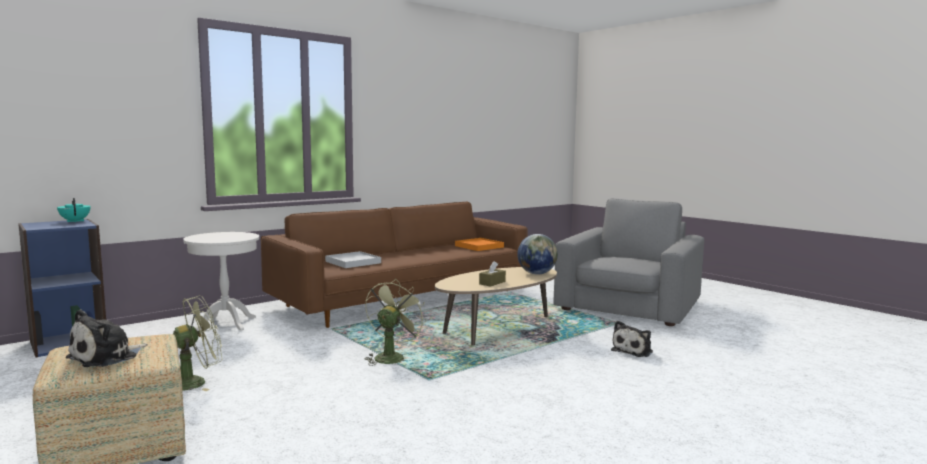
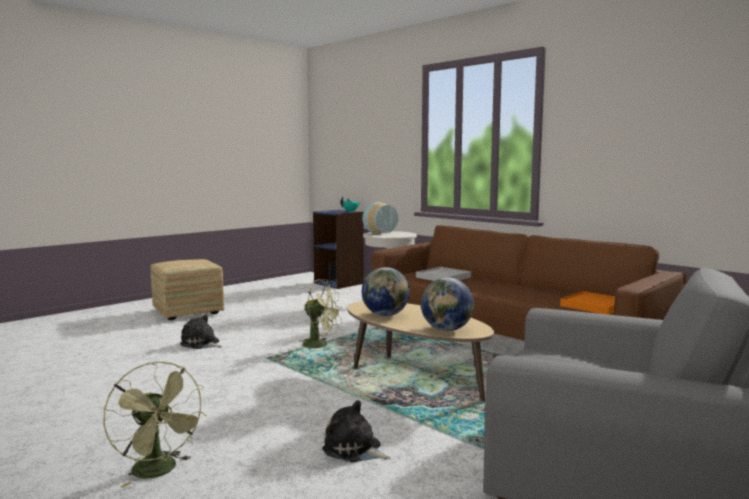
camera: 85 degrees right, 0 degrees up
(107, 357) = (176, 263): plush toy -> plush toy (201, 344)
(195, 382) = (272, 310): green fan -> green fan (160, 471)
(207, 238) = (378, 233): none -> vase
(492, 283) = (385, 315): brown tissue box -> globe

